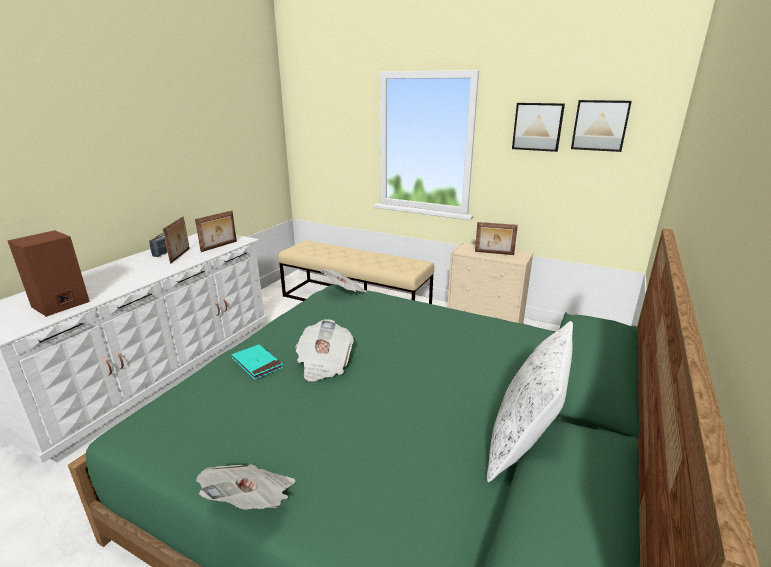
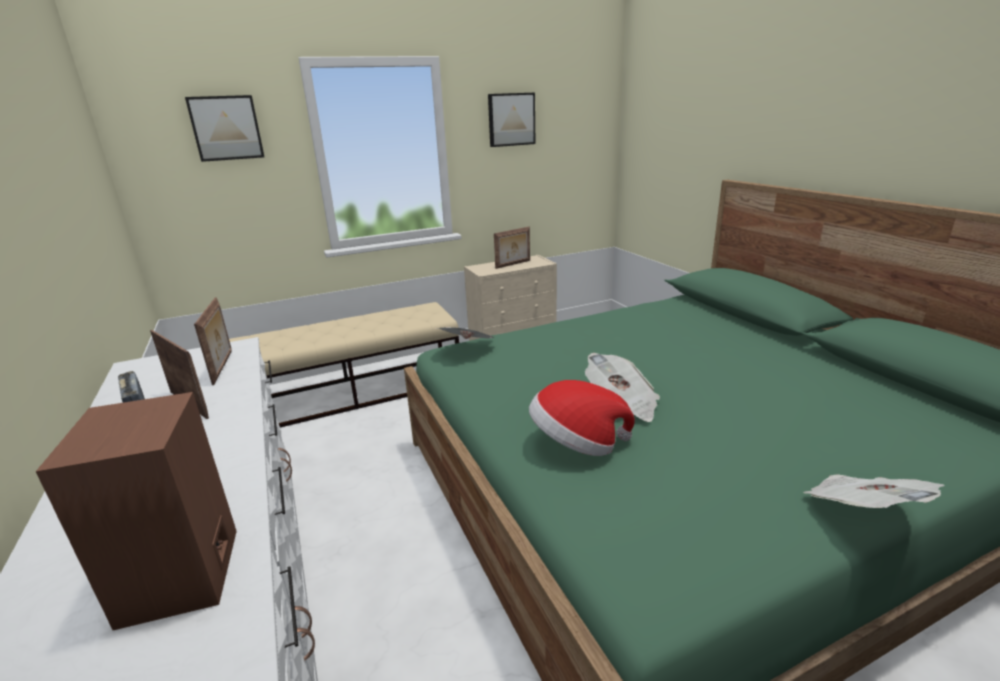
camera: 50 degrees left, 0 degrees up
(257, 363) = (576, 444): turquoise book -> hat
(524, 444) = (824, 360): white pillow -> none
(600, 125) = (564, 113): picture -> picture (226, 128)

